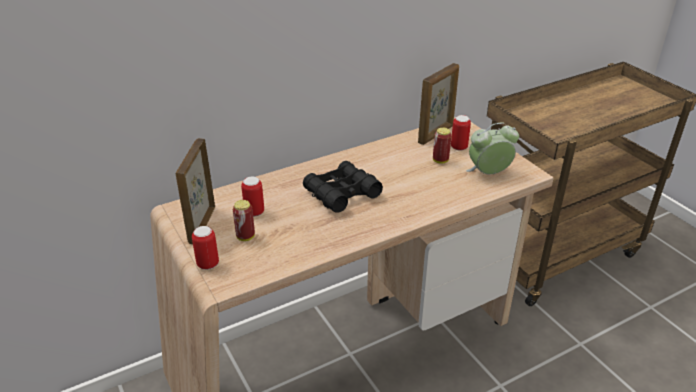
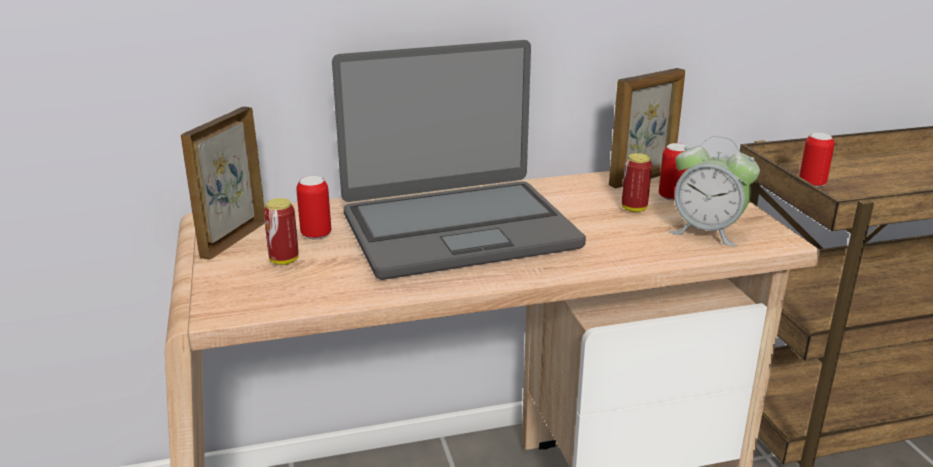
camera: 15 degrees right, 10 degrees down
(208, 264) = (208, 284): can -> can (811, 184)
(341, 194) = (457, 229): black binoculars -> laptop
(488, 173) = (707, 232): alarm clock -> alarm clock turned 150 degrees counterclockwise

